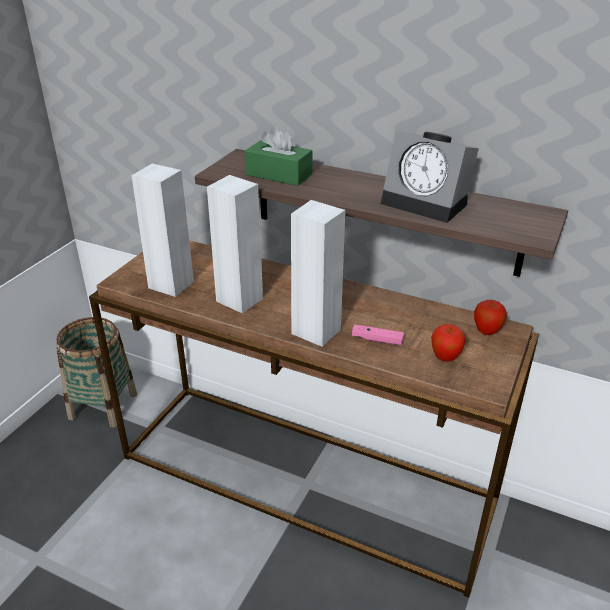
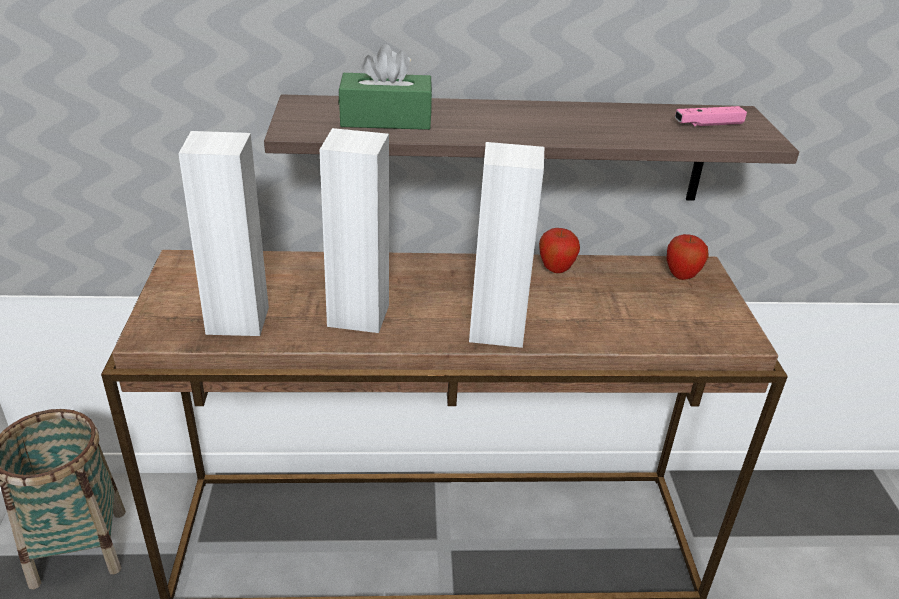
camera: 30 degrees left, 0 degrees up
(377, 340) = (577, 319): pink game controller -> pink game controller (708, 124)
(428, 203) = (610, 123): alarm clock -> none
(445, 358) = (669, 319): apple -> apple (556, 270)

